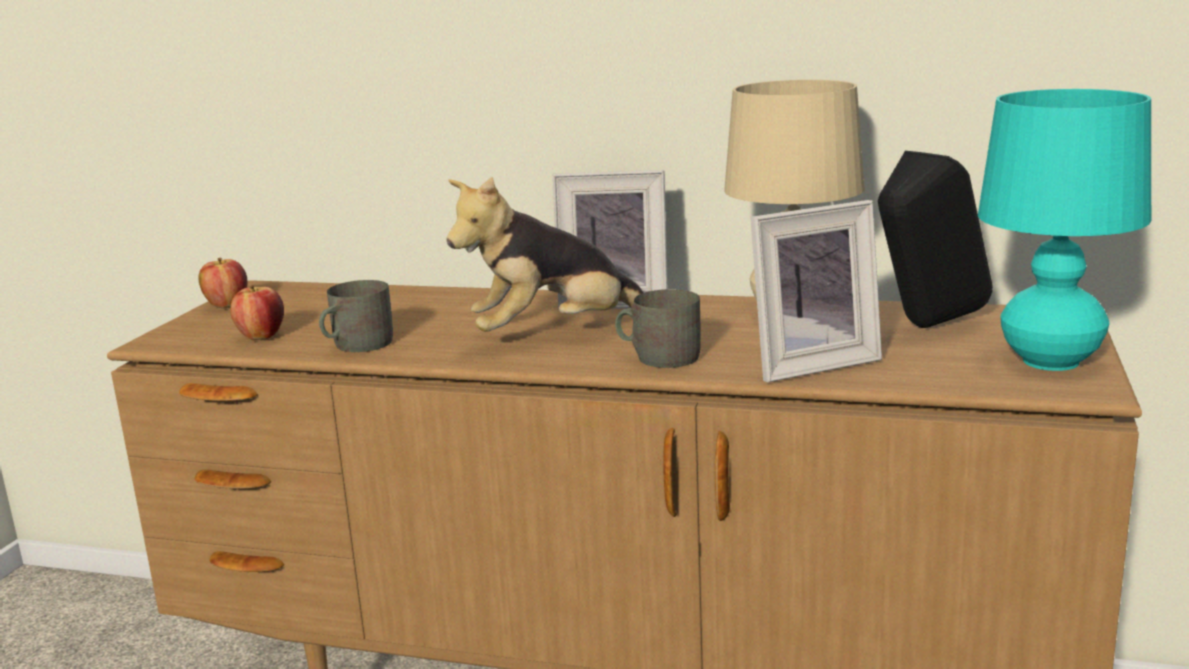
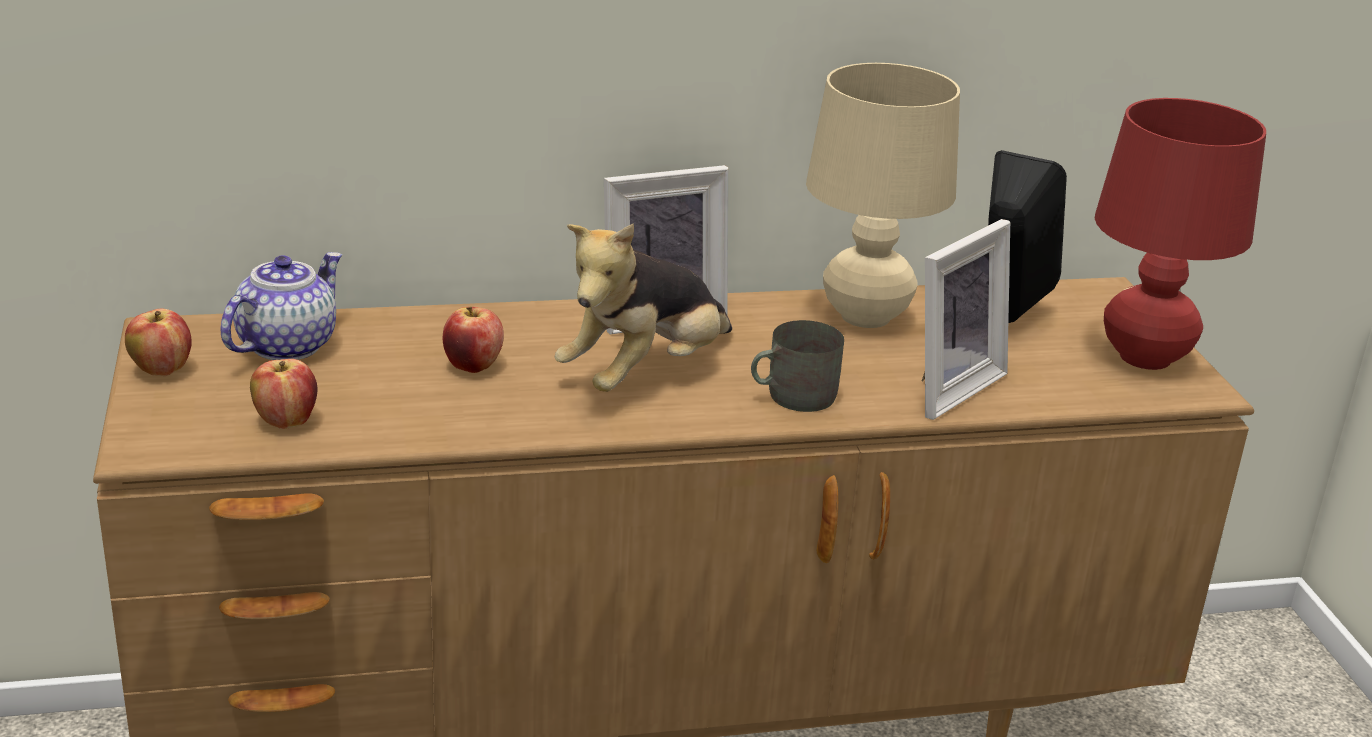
camera: 30 degrees left, 10 degrees up
(323, 299) = (286, 345): none -> teapot
(356, 345) = (430, 420): grey mug -> none
(431, 319) = (473, 366): none -> apple
(1050, 361) = (1145, 357): turquoise table lamp -> red table lamp

